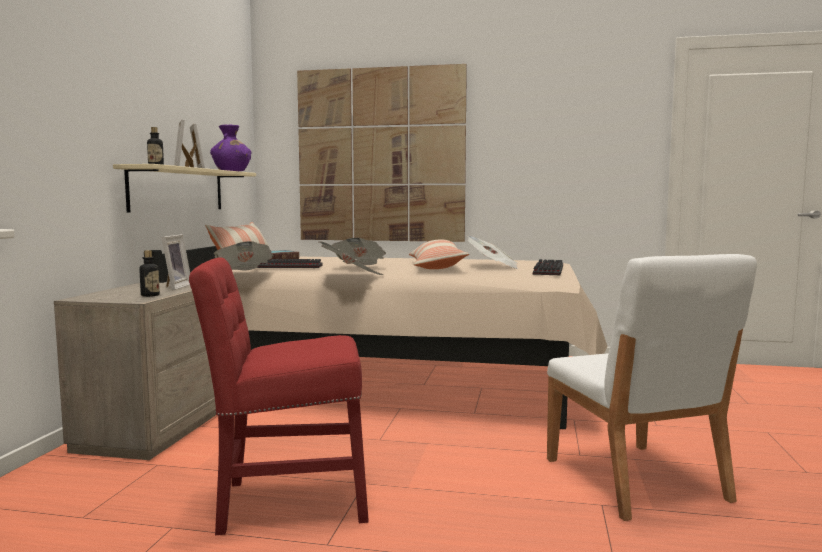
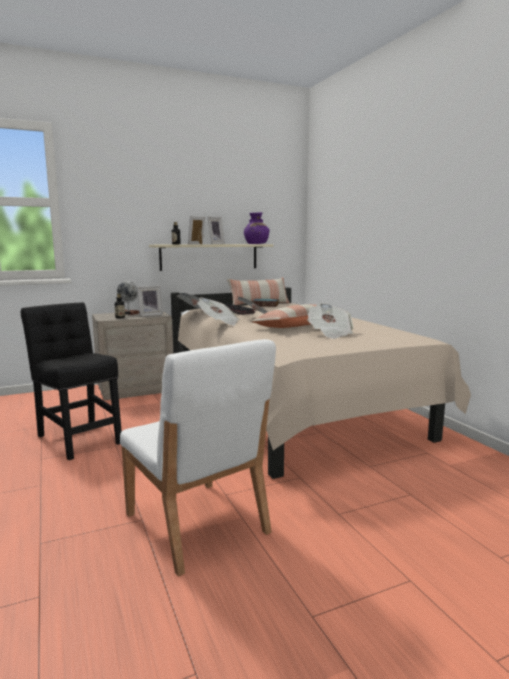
camera: 55 degrees right, 5 degrees up
(123, 290) = (129, 313): none -> globe
(285, 503) = (78, 437): red chair -> black chair
(380, 155) = (361, 228): picture -> none
(547, 270) = (345, 344): keyboard -> none
(635, 480) = (196, 524): white chair -> white chair turned 75 degrees counterclockwise

